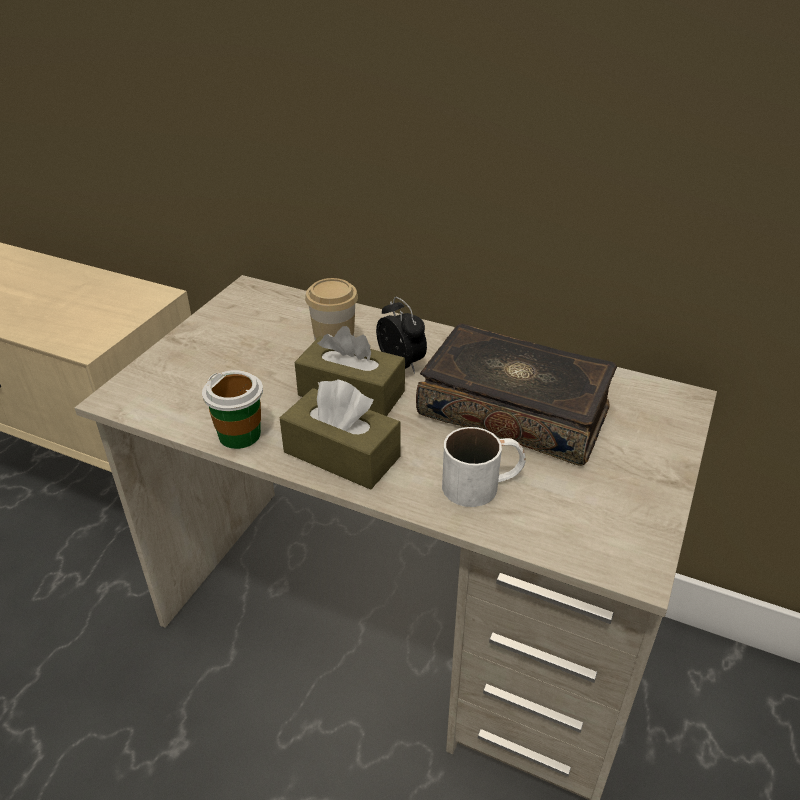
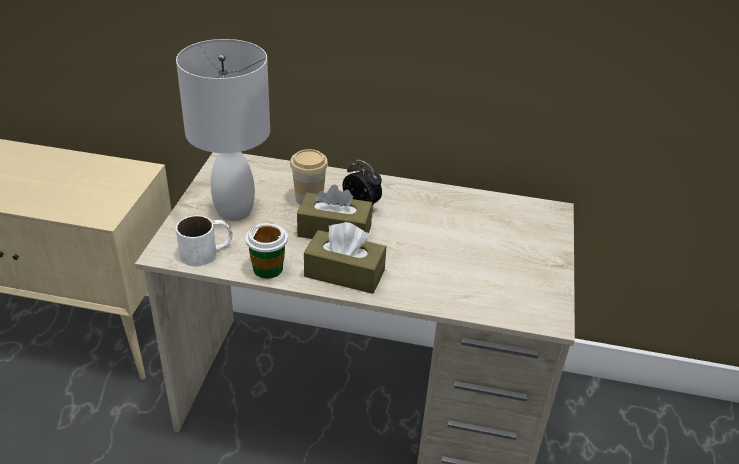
camera: 15 degrees left, 0 degrees up
(232, 354) = (235, 211): none -> white table lamp
(483, 484) = (444, 281): white mug -> white mug (207, 252)
(515, 410) = (449, 230): book -> none

